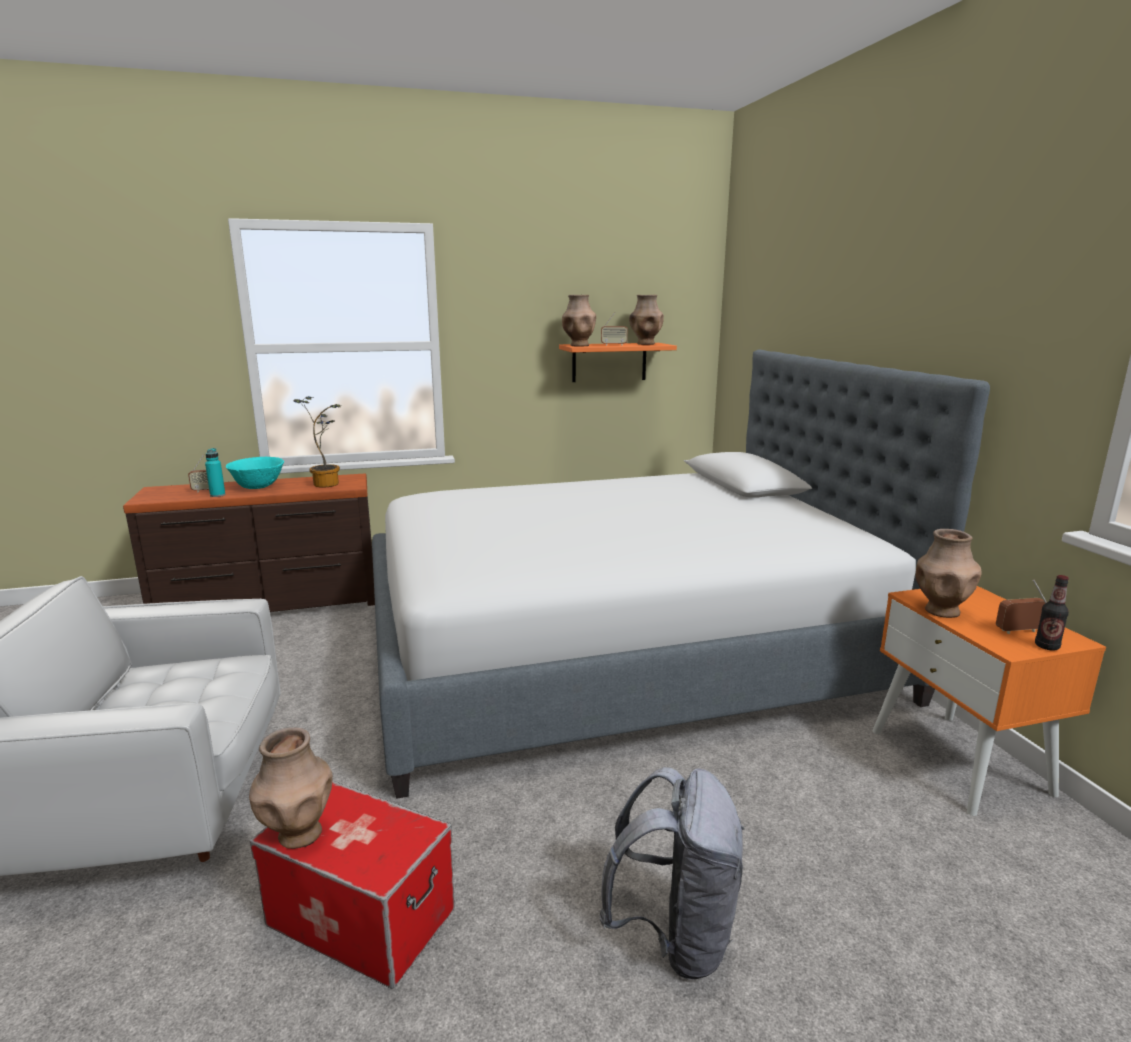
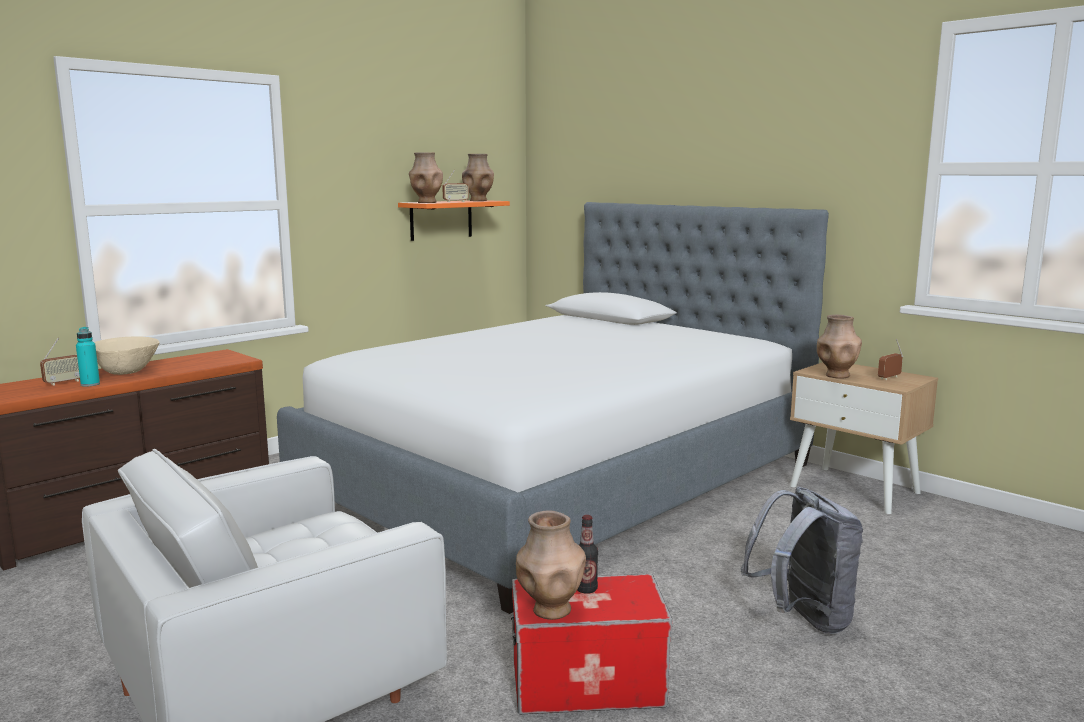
camera: 30 degrees left, 5 degrees down
(258, 487) = (126, 373): turquoise bowl -> beige bowl
(327, 483) = (204, 361): potted plant -> none
(960, 761) = (855, 489): orange nightstand -> beige nightstand
(1046, 646) = (912, 382): bottle -> bottle (586, 589)

